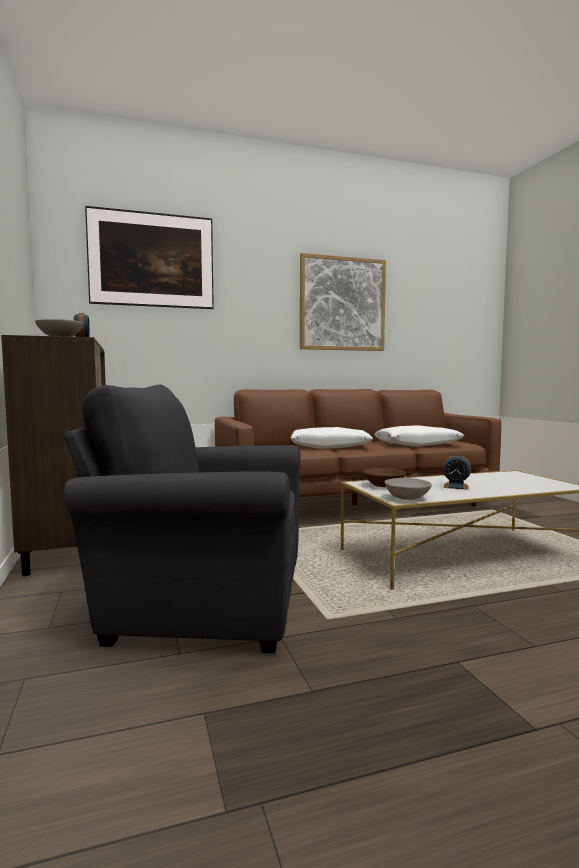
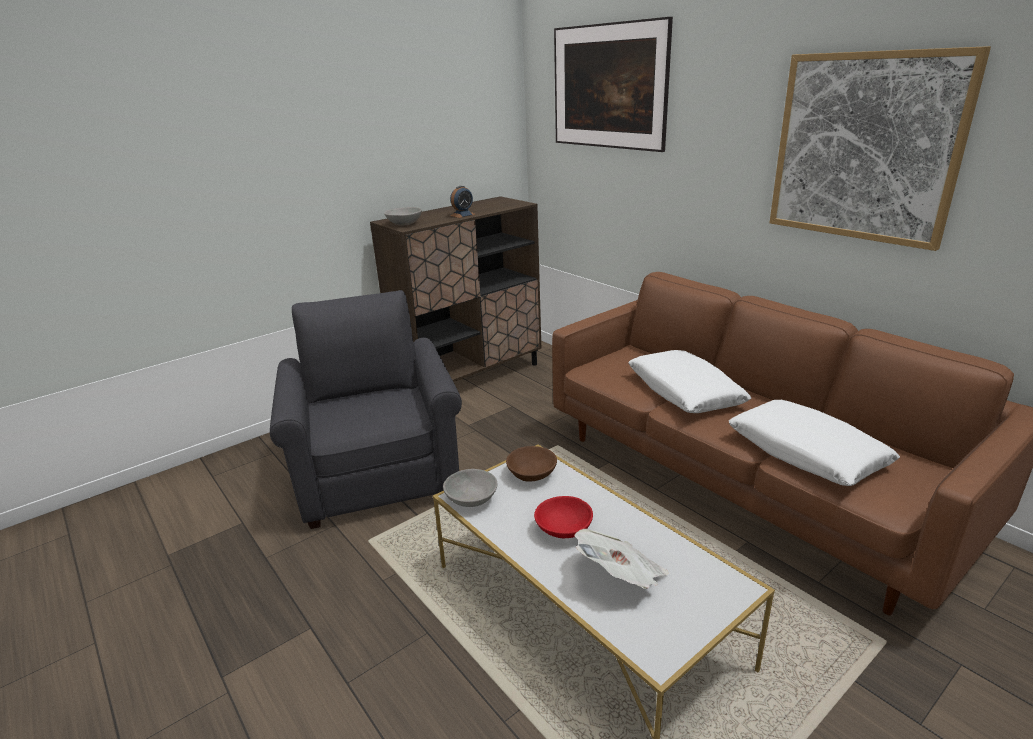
camera: 70 degrees right, 20 degrees up
(456, 486) = (564, 530): alarm clock -> red bowl
(506, 483) = (621, 577): none -> newspaper

